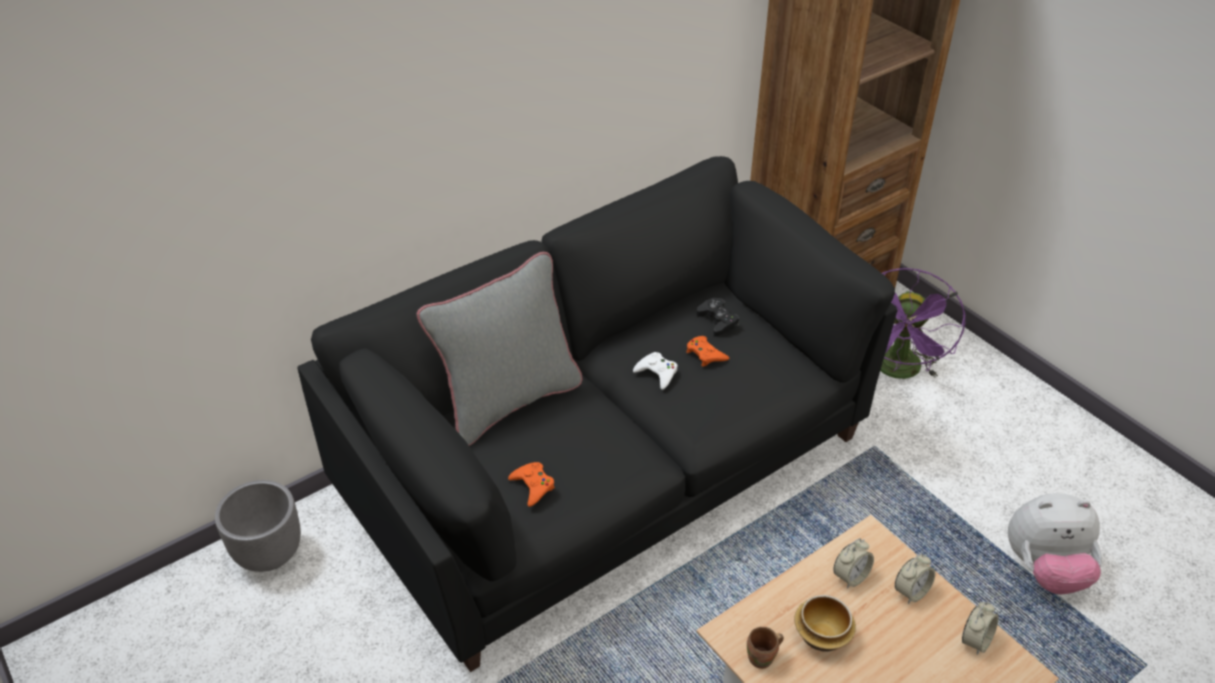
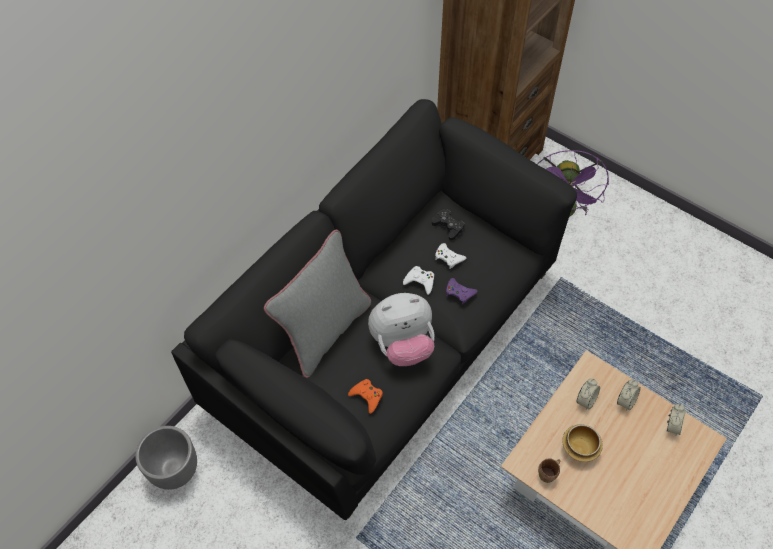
camera: 15 degrees left, 15 degrees up
(705, 354) = (448, 258): orange game controller -> white game controller
(706, 396) = (459, 292): none -> purple game controller
(1044, 569) = (689, 344): plush toy -> plush toy (402, 344)

